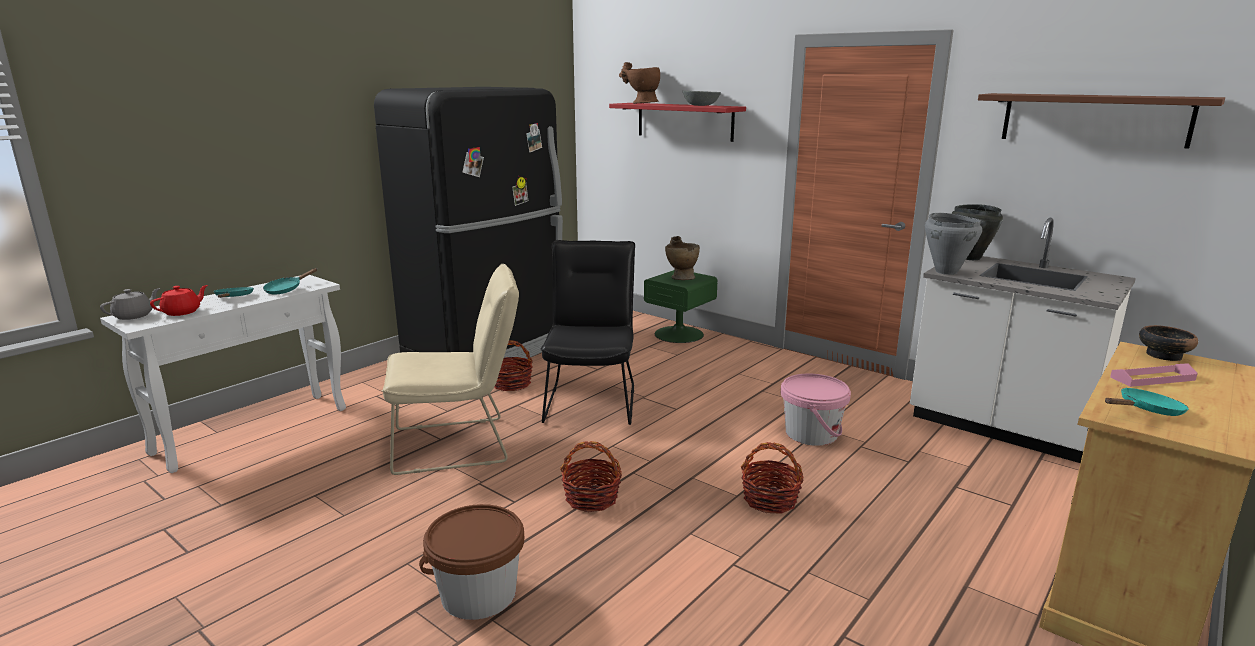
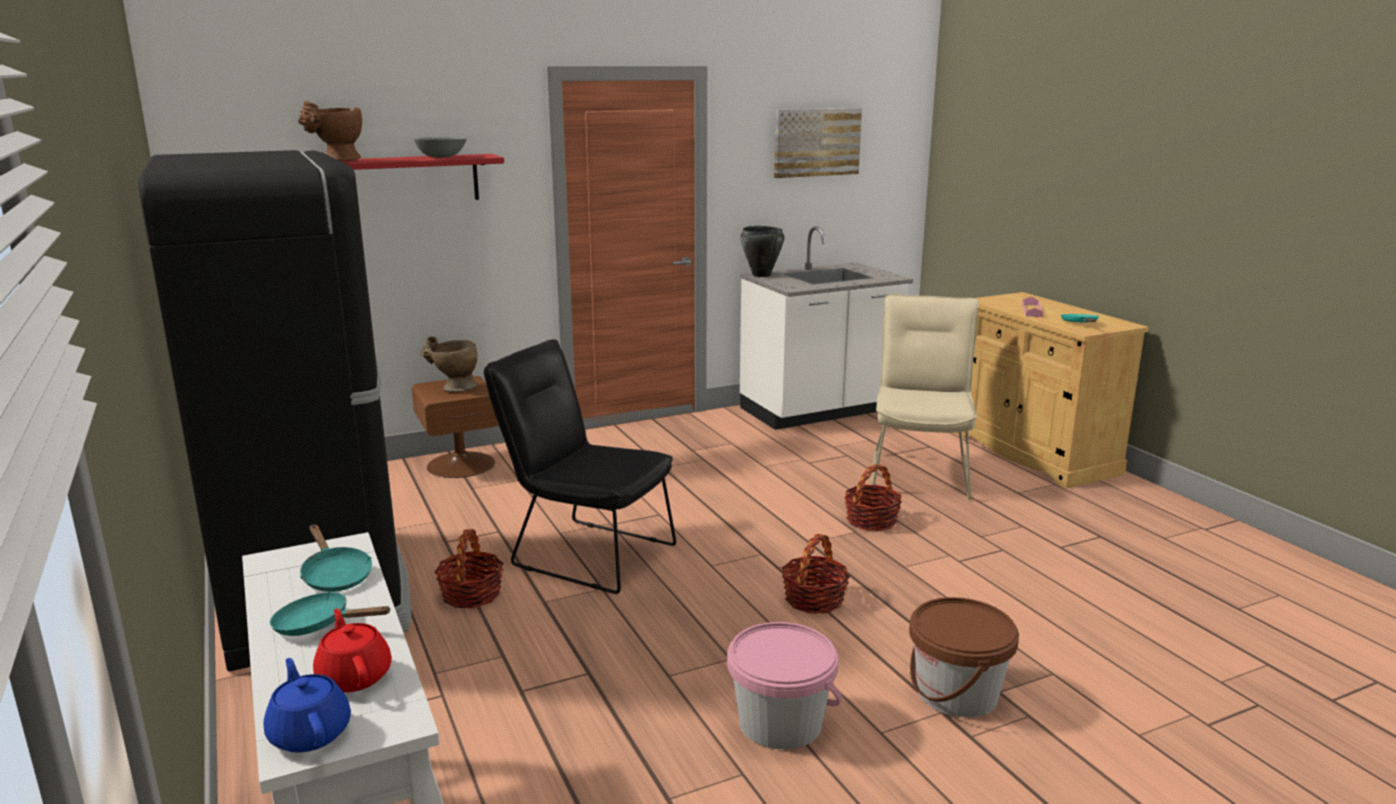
camera: 65 degrees left, 0 degrees up
(134, 316) = (310, 732): grey teapot -> blue teapot
(460, 444) = (619, 660): beige chair -> beige chair (919, 472)
(679, 334) = (461, 464): green nightstand -> brown nightstand
(811, 433) = (771, 473): pink bucket -> pink bucket (780, 723)
(946, 272) = (793, 288): grey cooking pot -> none
(1094, 119) = (816, 142): brown shelf -> picture
(1163, 355) = (994, 299): bowl -> none

